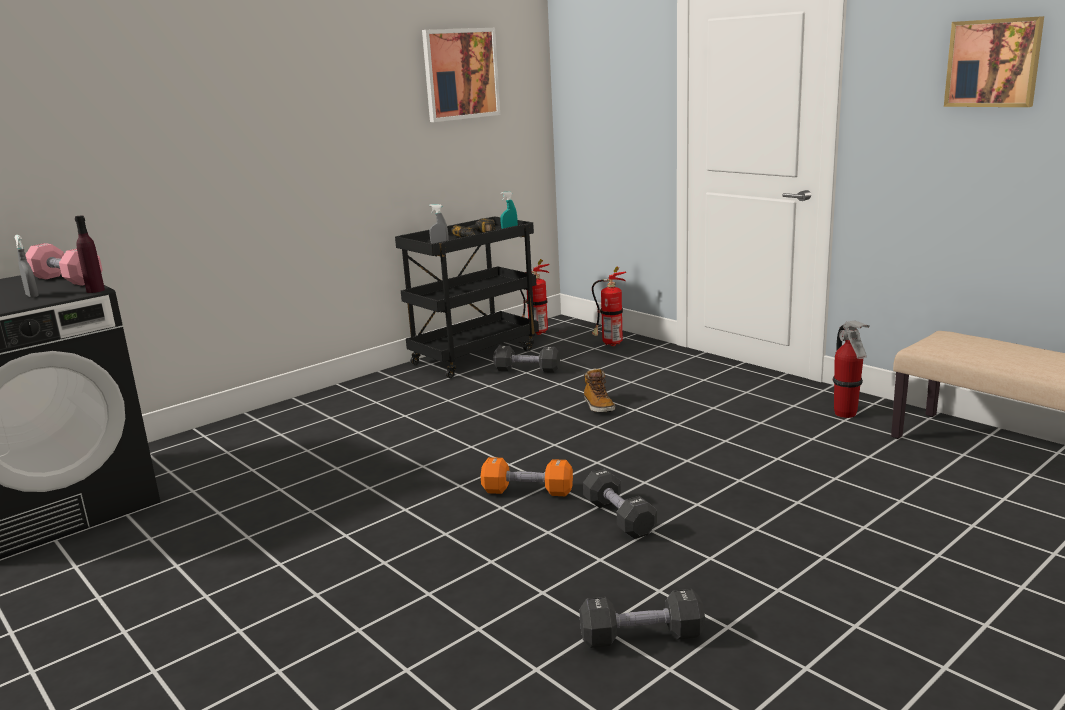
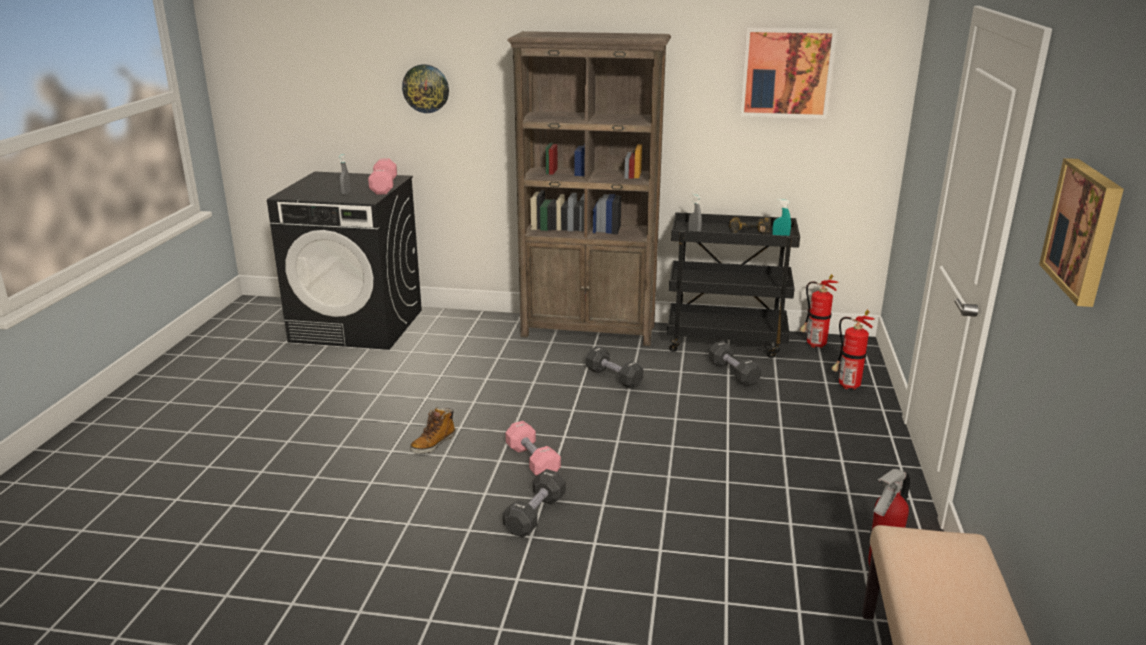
camera: 50 degrees right, 5 degrees up
(65, 137) = (426, 88): none -> wall clock
(95, 290) = (369, 201): purple bottle -> none
(346, 396) = (589, 331): none -> brown bookcase
(527, 491) = (532, 461): orange dumbbell -> pink dumbbell
(598, 406) = (710, 432): boot -> boot (433, 444)
(641, 637) = (387, 585): black dumbbell -> black dumbbell (613, 377)

